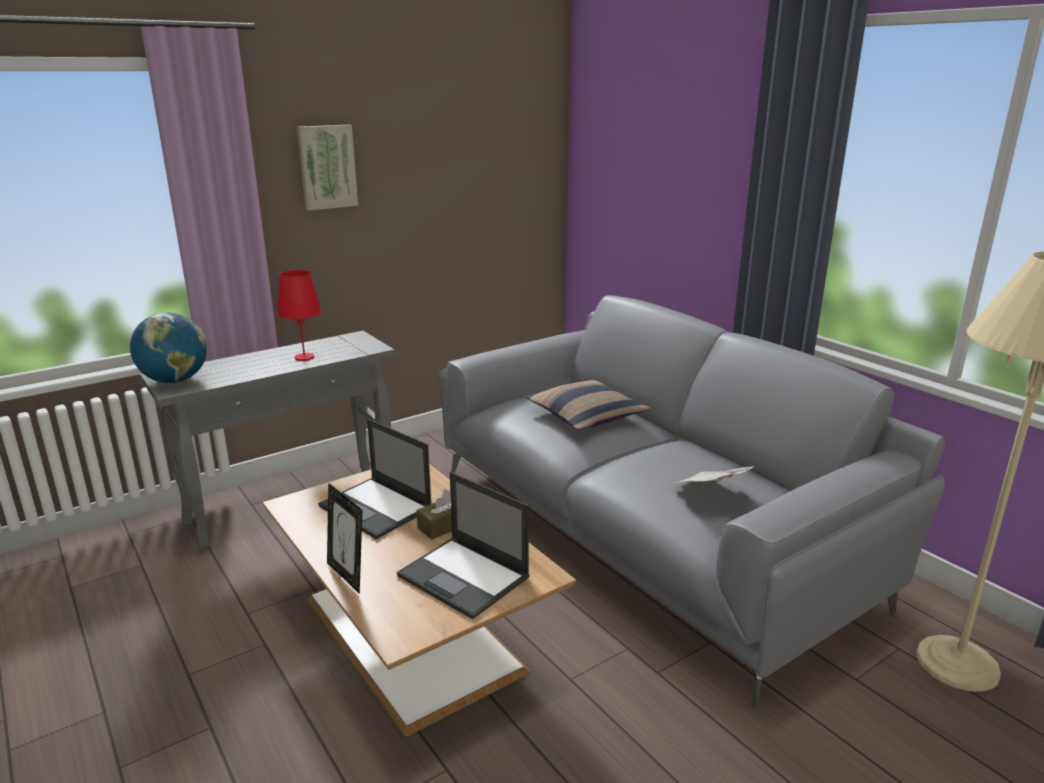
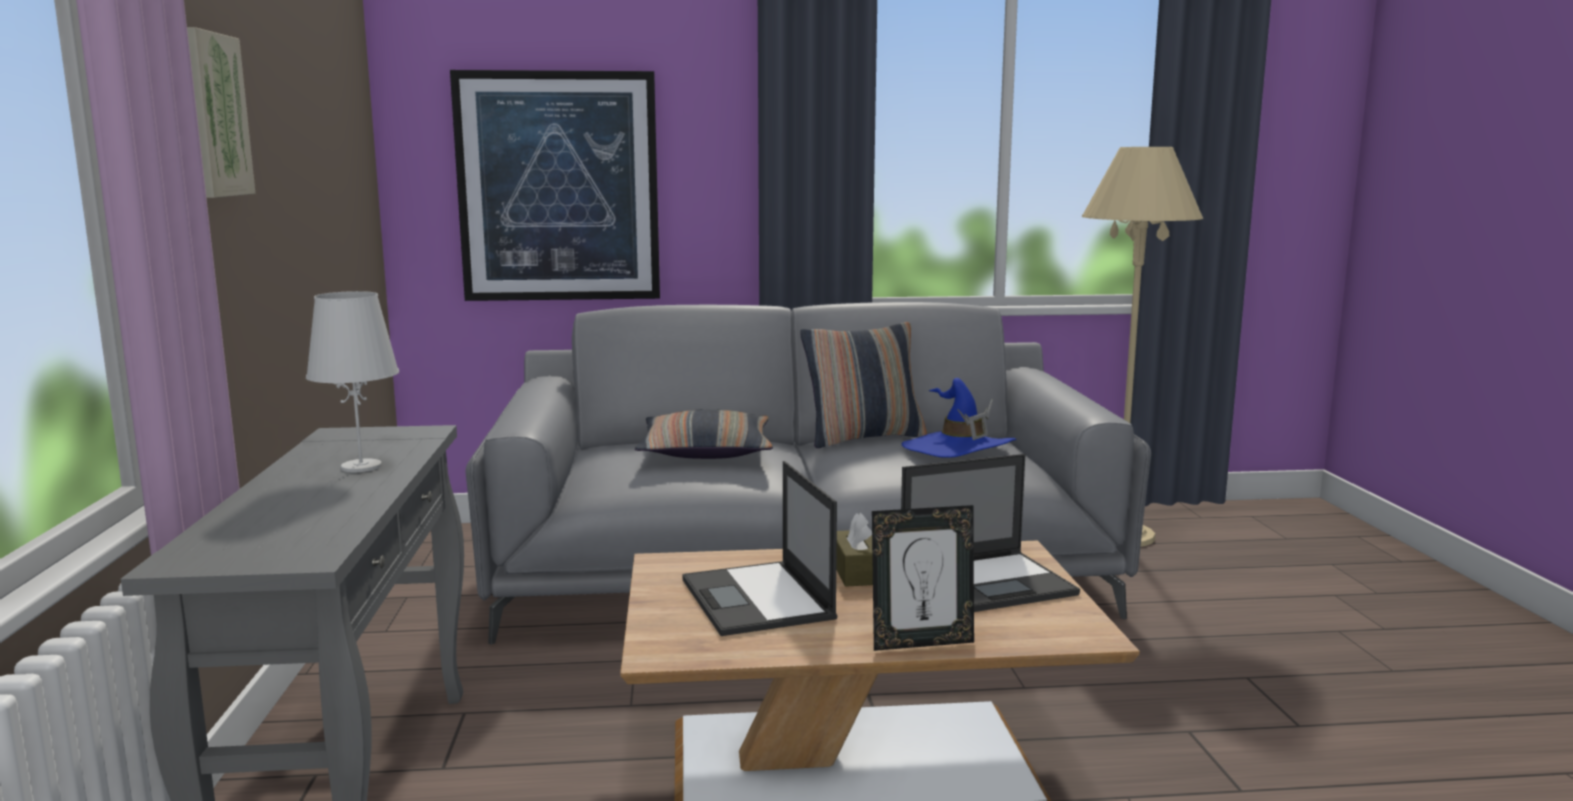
camera: 60 degrees left, 10 degrees down
(175, 381) = (254, 552): globe -> none
(304, 357) = (362, 466): red table lamp -> white table lamp
(377, 508) = (758, 599): laptop -> laptop turned 90 degrees clockwise
(644, 202) = (558, 187): none -> picture
(698, 453) = (864, 438): none -> pillow
(713, 493) = (958, 450): newspaper -> blue hat

